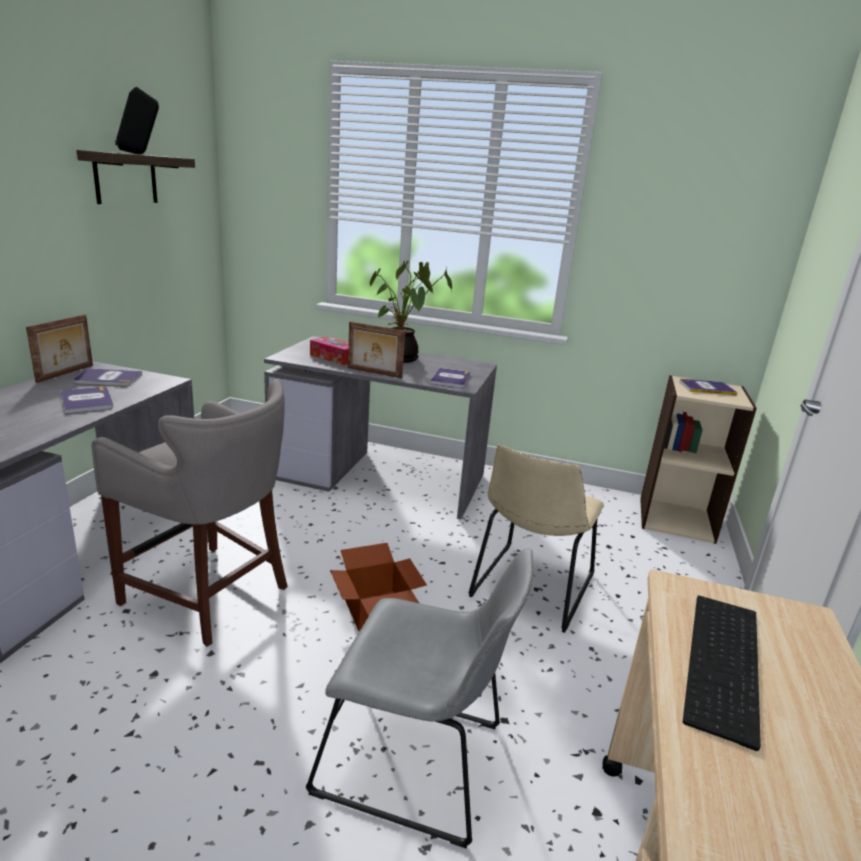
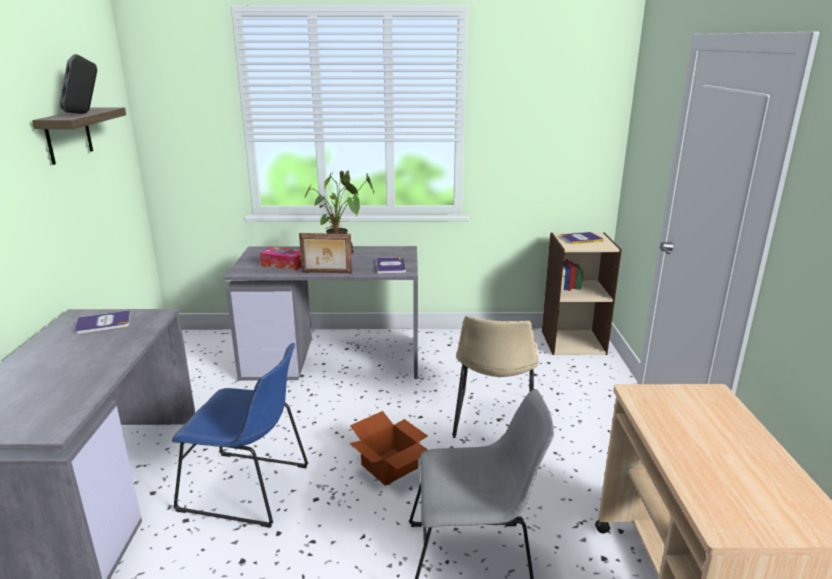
camera: 15 degrees left, 0 degrees up
(66, 374) = (60, 326): picture frame -> none
(87, 401) = (105, 348): book -> none
(211, 595) = (250, 489): grey stool -> blue chair
(727, 665) = (686, 433): keyboard -> none

